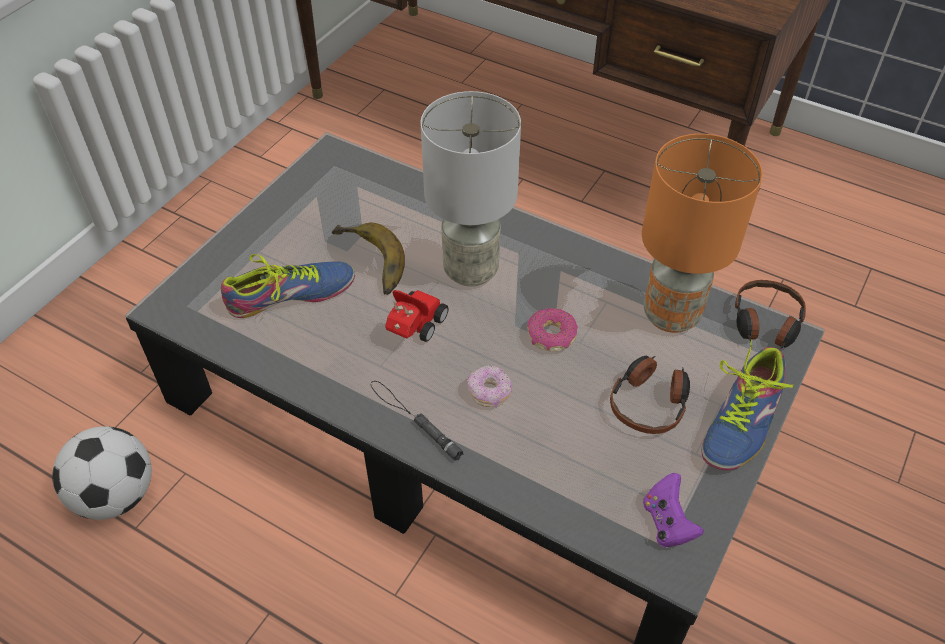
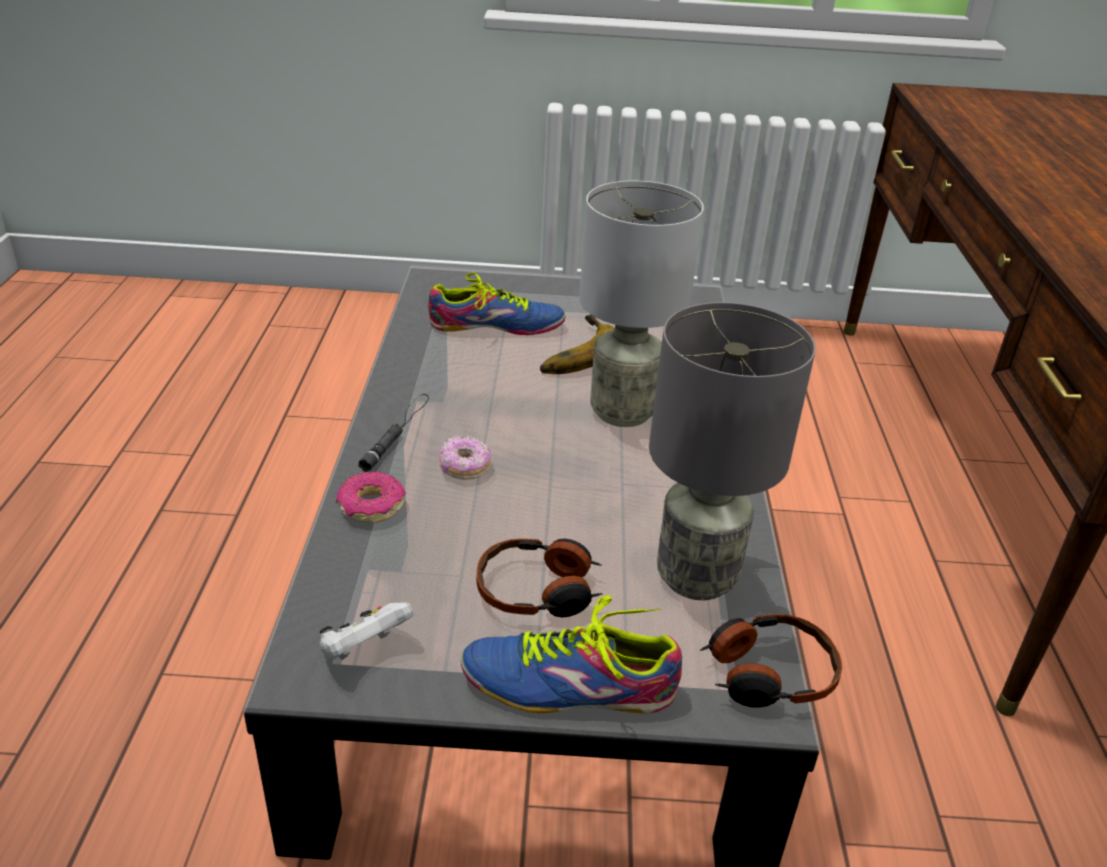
camera: 60 degrees right, 15 degrees down
(116, 495) = (310, 395): football -> none
(290, 295) = (495, 325): shoe -> shoe turned 45 degrees counterclockwise
(414, 329) = (512, 400): toy car -> none
(551, 336) = (578, 489): donut -> donut (371, 506)
(667, 522) = (364, 649): purple game controller -> white game controller
(671, 316) = (695, 578): orange table lamp -> grey table lamp

